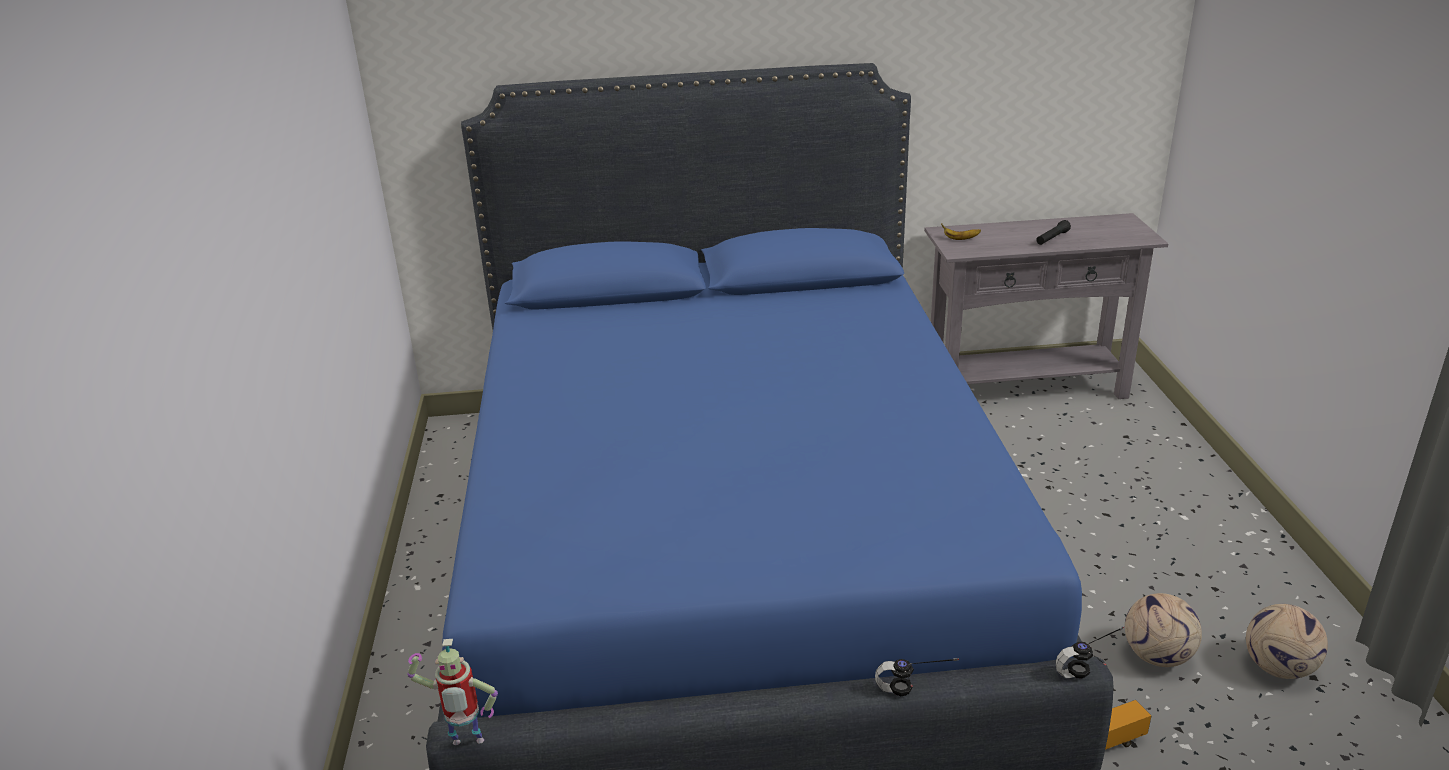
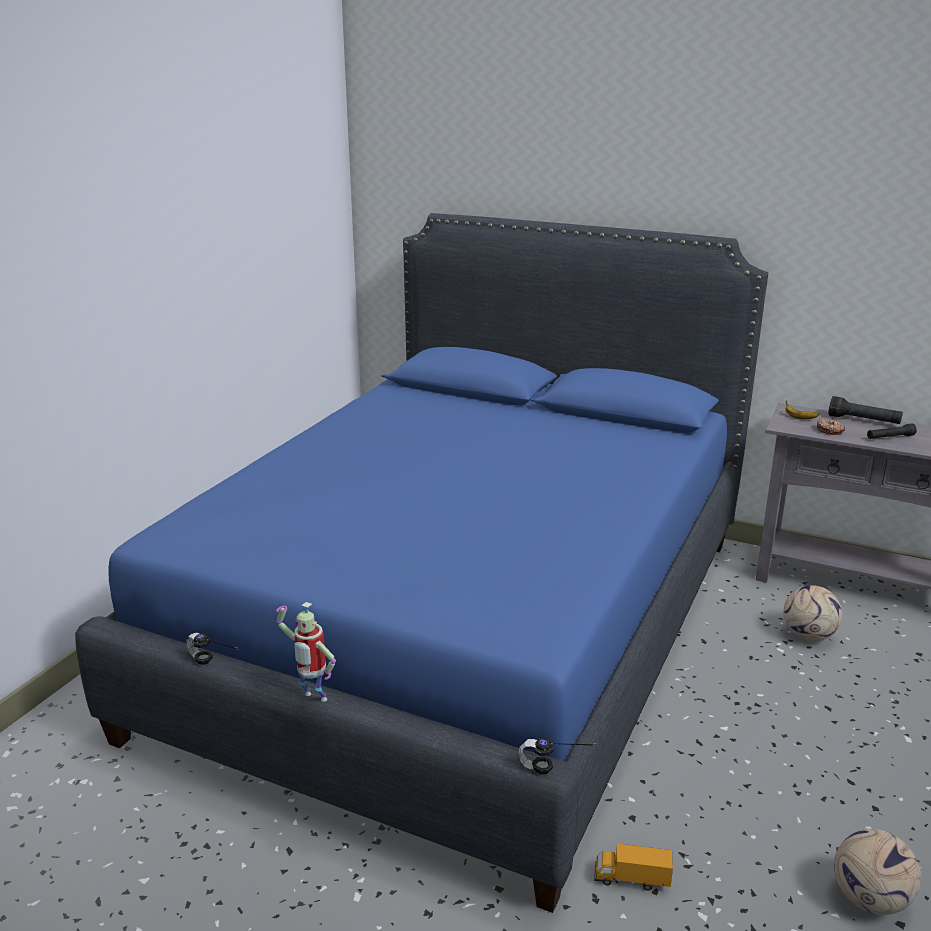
camera: 30 degrees right, 5 degrees down
(466, 745) = (98, 635): toy robot -> toy robot (313, 698)
(915, 697) = (397, 730): headphones -> headphones (206, 668)
(999, 245) = (829, 430): none -> donut
(1013, 227) = (863, 421): none -> black flashlight
(1157, 656) = (754, 835): football -> football (809, 635)

